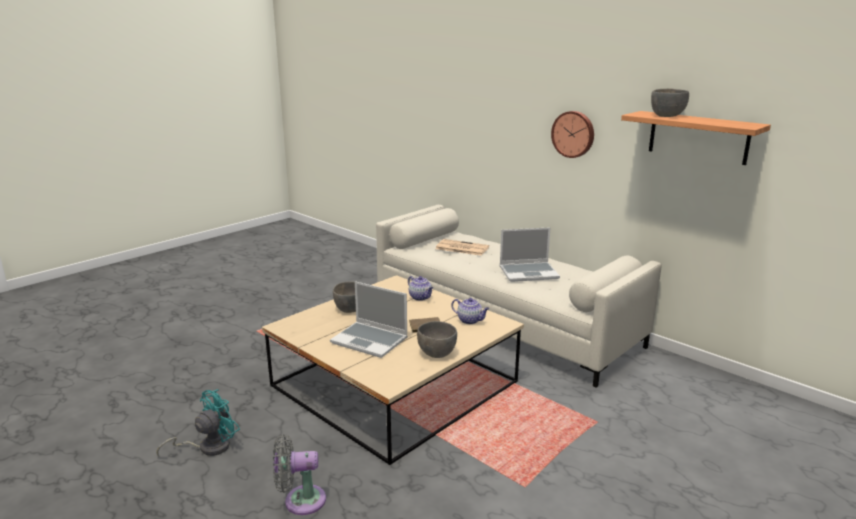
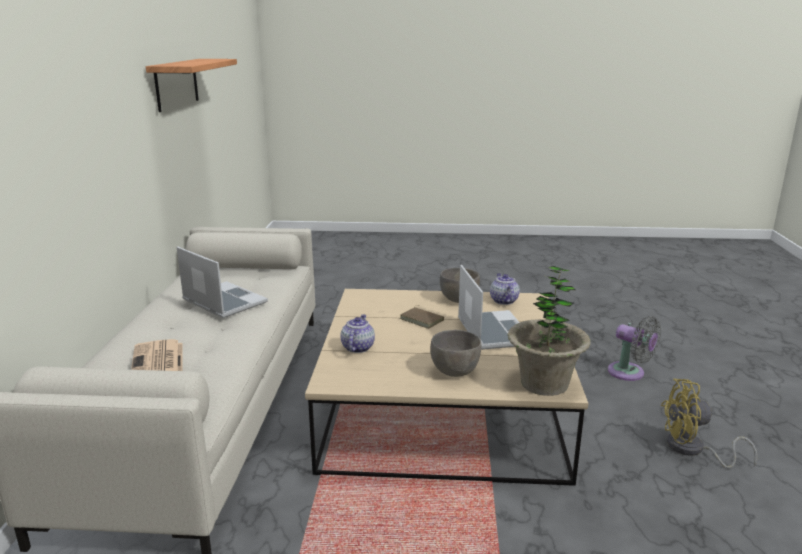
camera: 130 degrees left, 0 degrees up
(208, 447) = (692, 450): turquoise fan -> yellow fan
(295, 325) = (544, 384): none -> potted plant
(470, 320) = (375, 307): teapot -> teapot (503, 300)
(573, 134) = (108, 119): wall clock -> none
(667, 116) = (185, 63): grey bowl -> none

